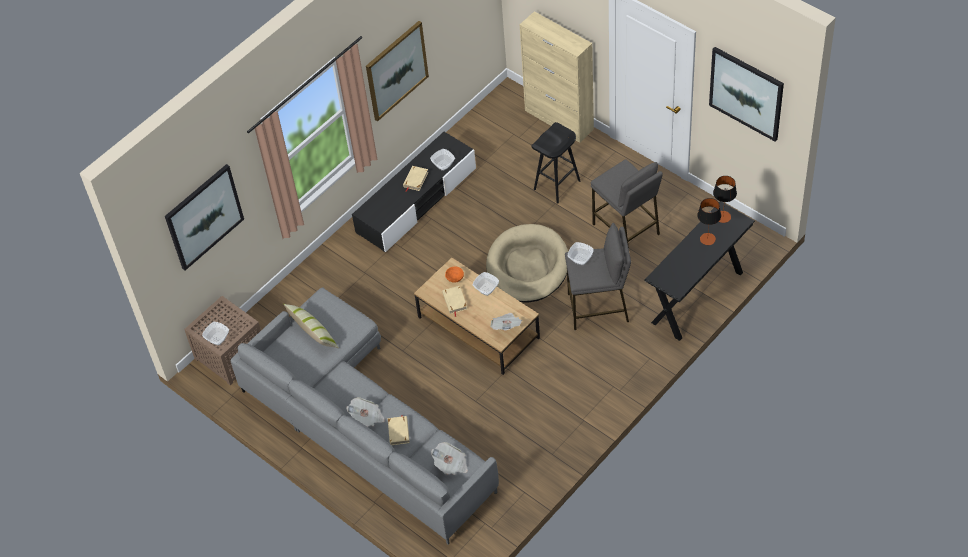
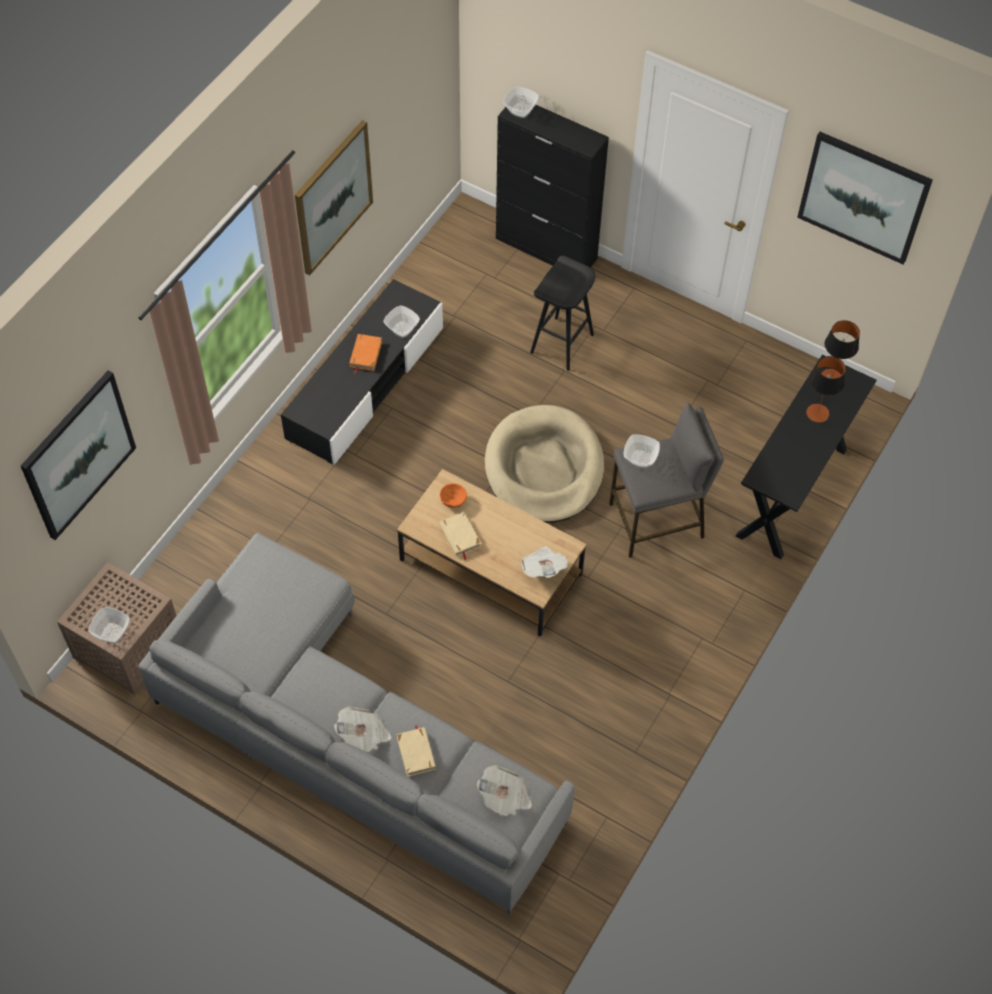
camera: 15 degrees left, 5 degrees up
(313, 333) = (257, 607): pillow -> none
(415, 179) = (365, 354): beige book -> orange book
(487, 289) = (503, 513): bowl -> bowl (521, 110)
(559, 120) = (546, 249): beige cabinet -> black cabinet
(626, 229) = (672, 400): grey stool -> none

